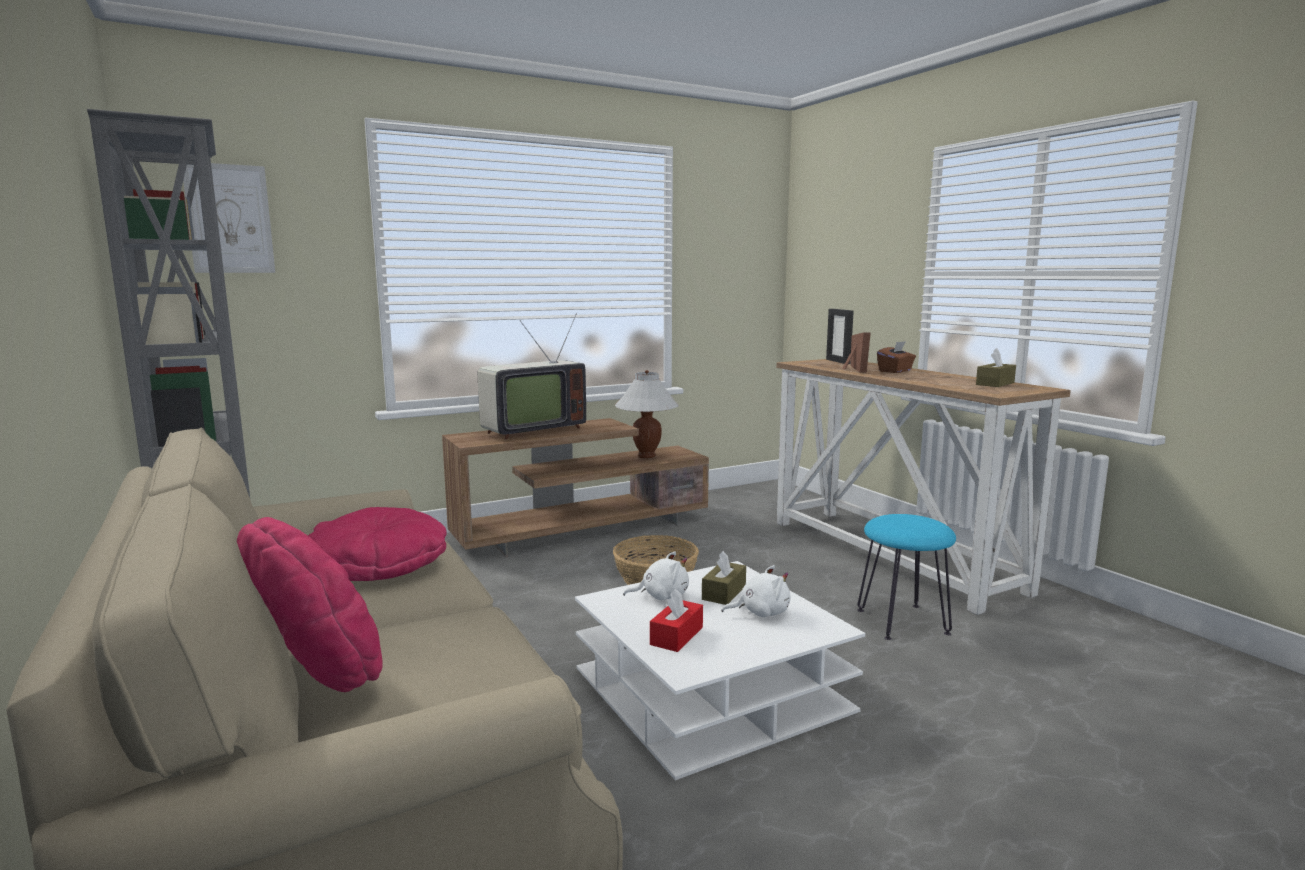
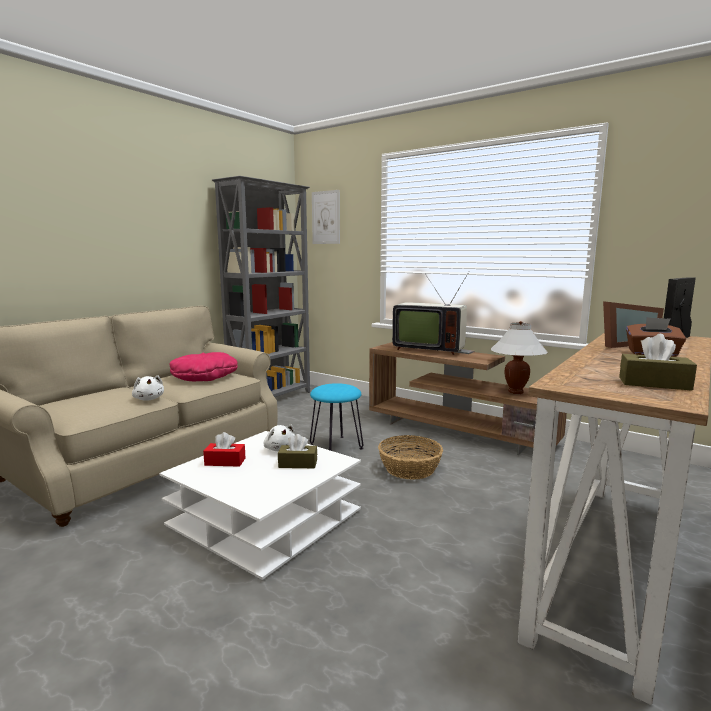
camera: 65 degrees right, 0 degrees up
(315, 684) = (85, 393): pink pillow -> none
(760, 612) = (272, 479): white plush toy -> white plush toy (149, 399)
(902, 621) = (447, 589): turquoise stool -> turquoise stool (336, 446)

